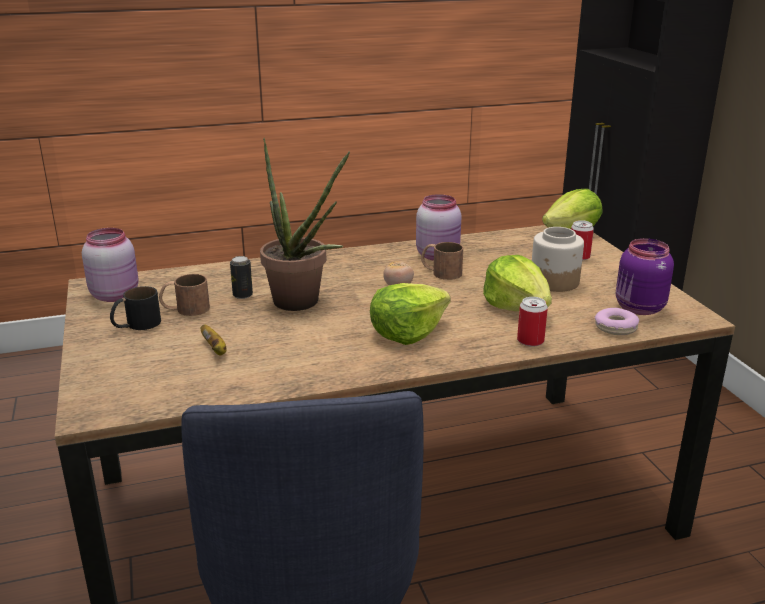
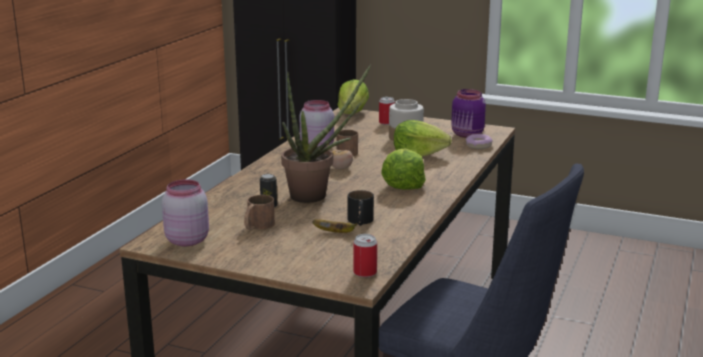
camera: 50 degrees left, 5 degrees down
(136, 325) = (253, 245): black mug -> black mug (360, 221)
(530, 341) = (461, 165): can -> can (365, 273)

